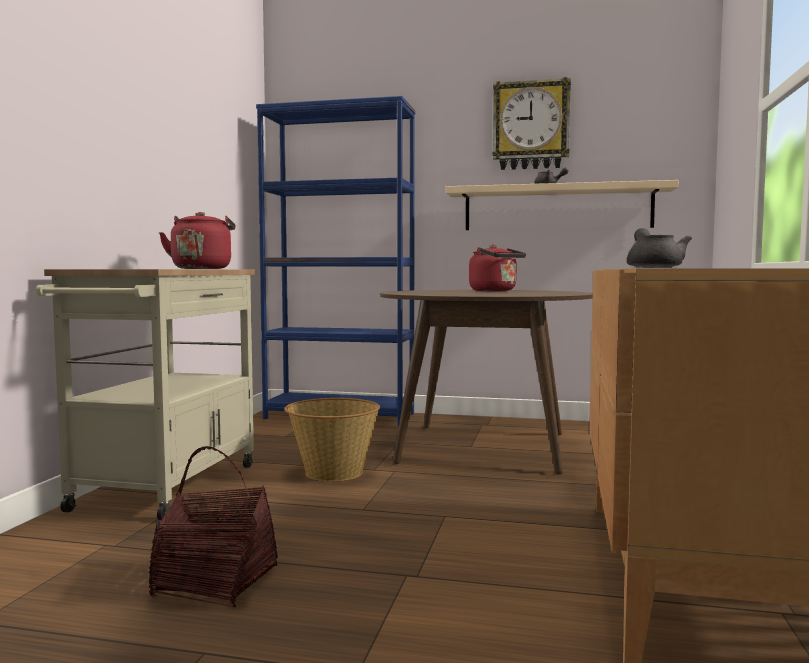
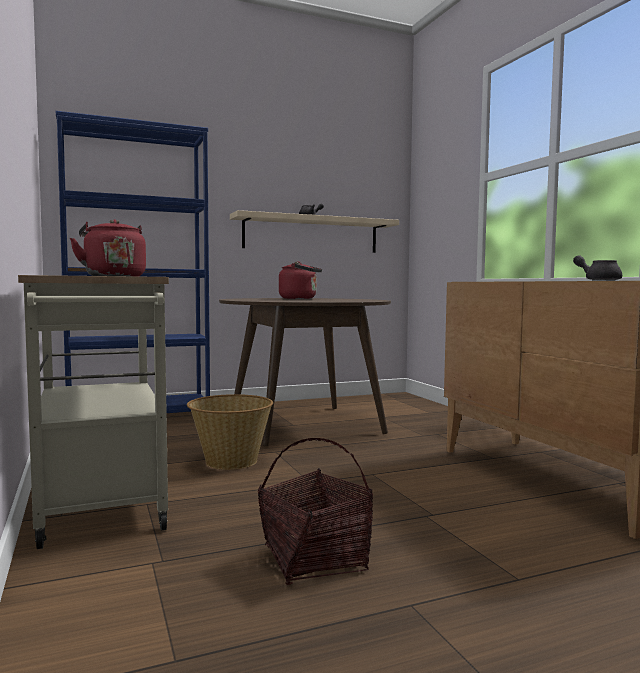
camera: 35 degrees left, 0 degrees up
(531, 125) = (292, 167): wall clock -> none

